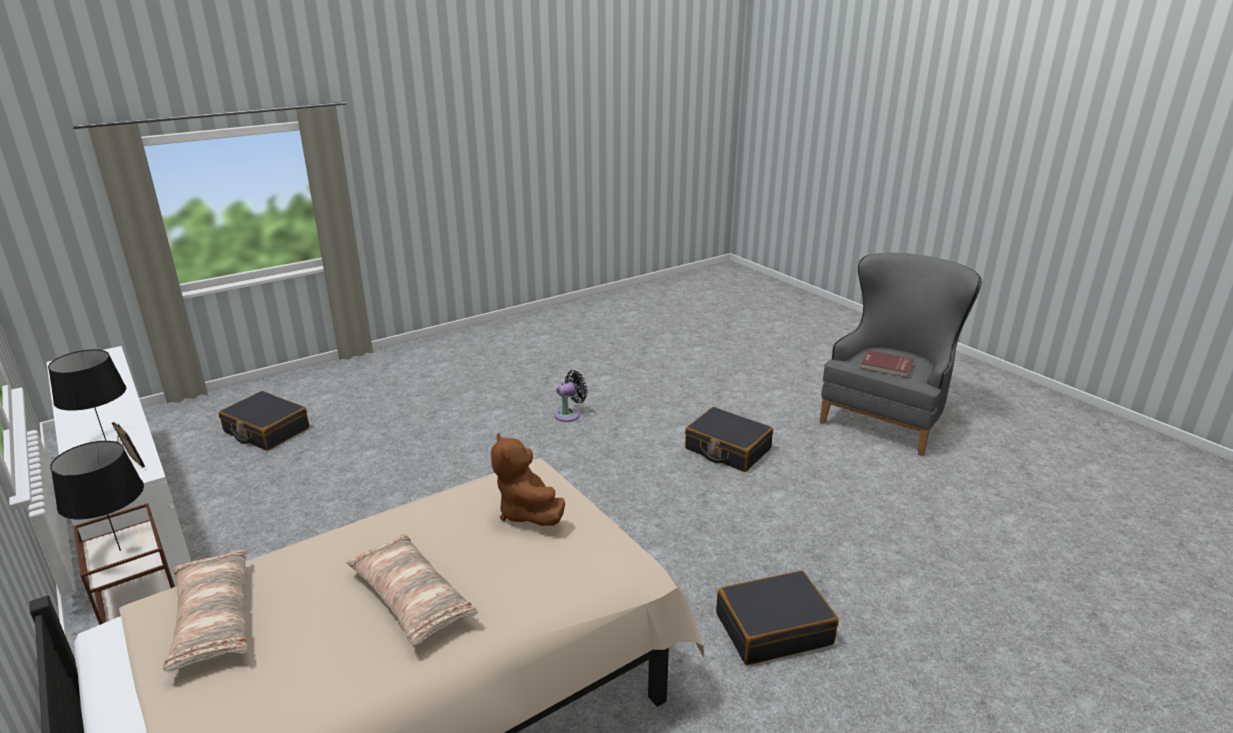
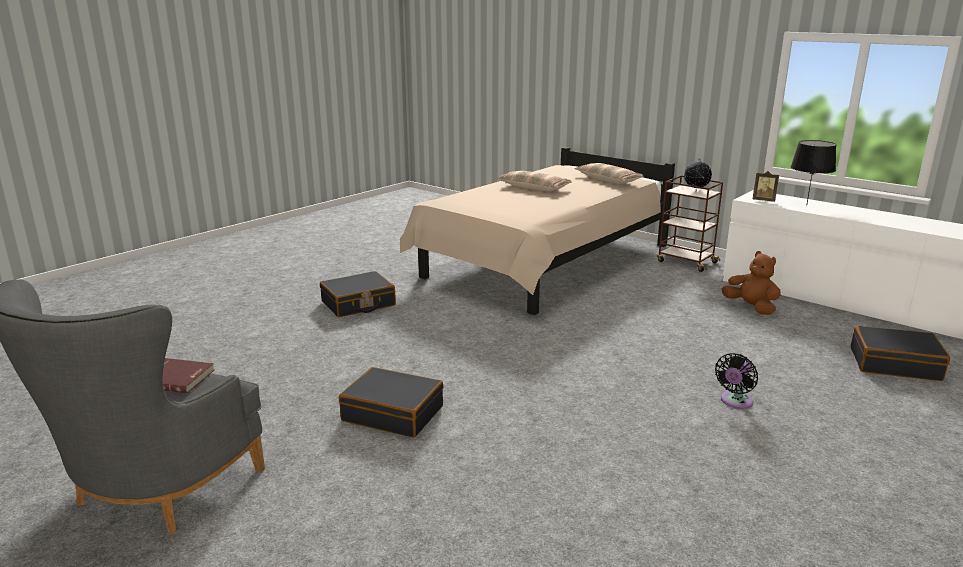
camera: 165 degrees right, 5 degrees down
(119, 550) = (696, 191): black table lamp -> globe
(527, 513) = (507, 209): brown plush toy -> brown plush toy (751, 307)
(570, 414) = (604, 430): black fan -> black fan (735, 402)

